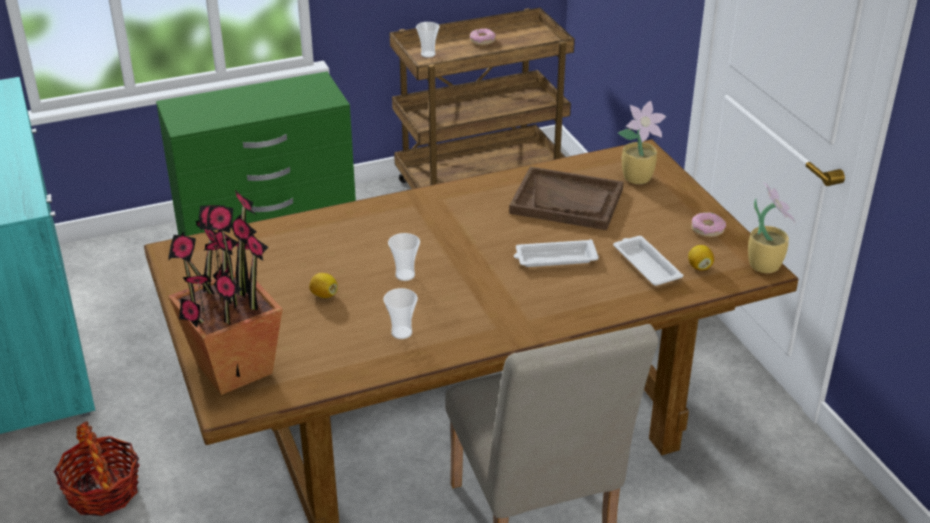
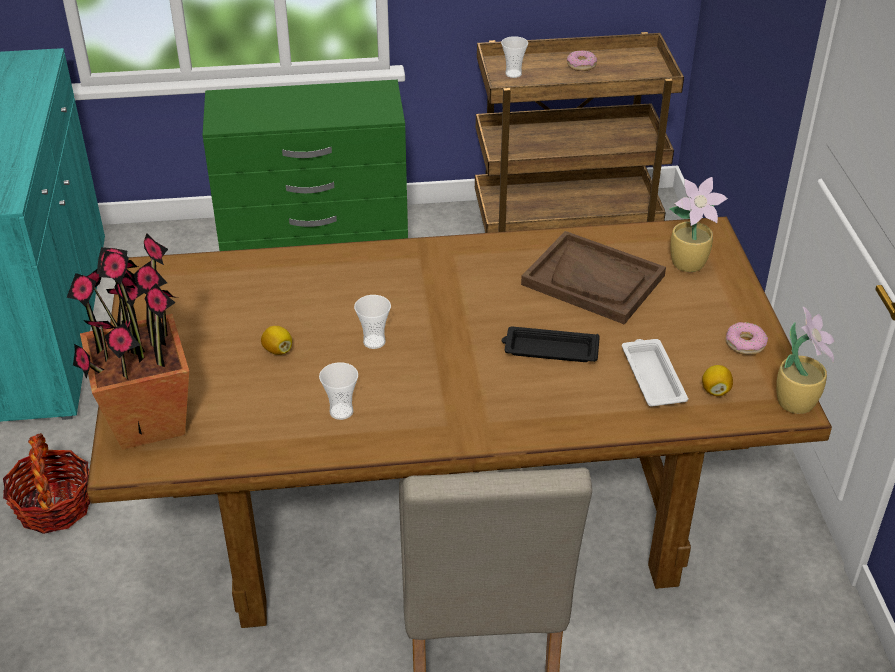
camera: 15 degrees right, 5 degrees up
(554, 258) = (549, 350): white tray -> black tray

